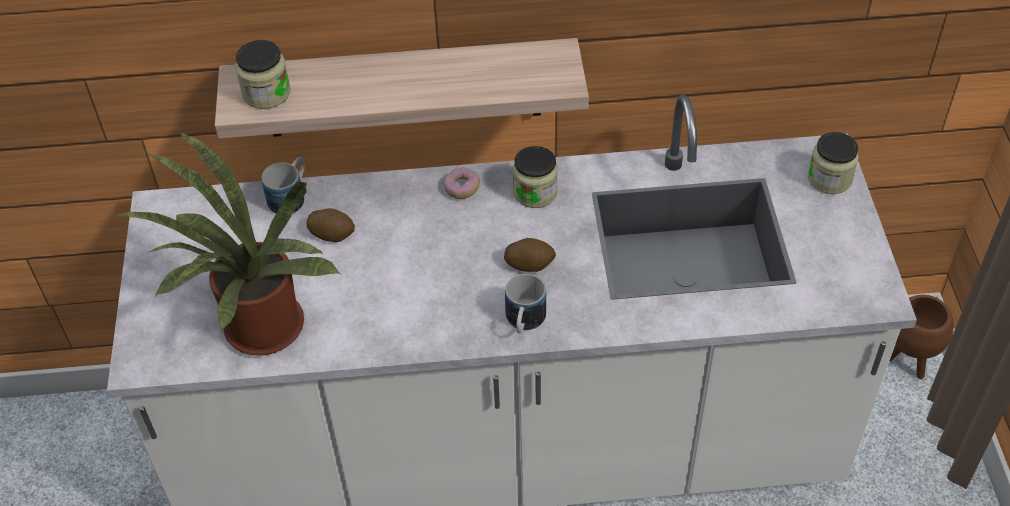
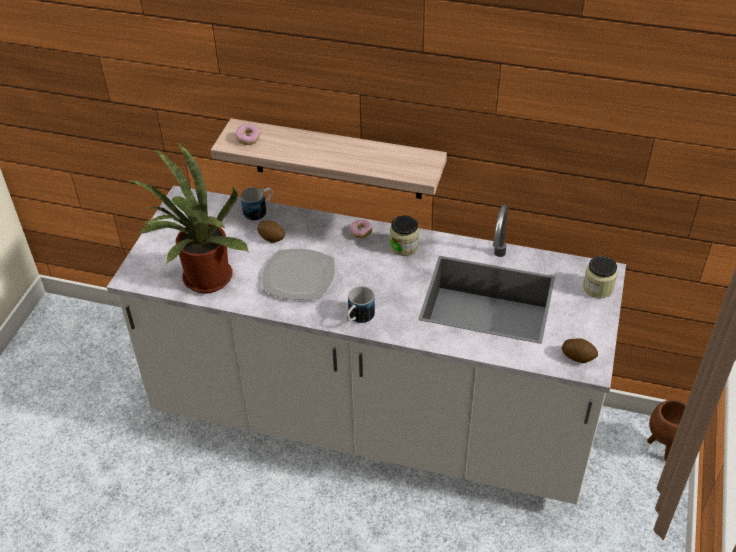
camera: 20 degrees right, 5 degrees down
(266, 93) = (248, 139): jar -> donut
(403, 285) = (298, 277): none -> plate
(529, 264) = (379, 286): potato -> potato (578, 356)

